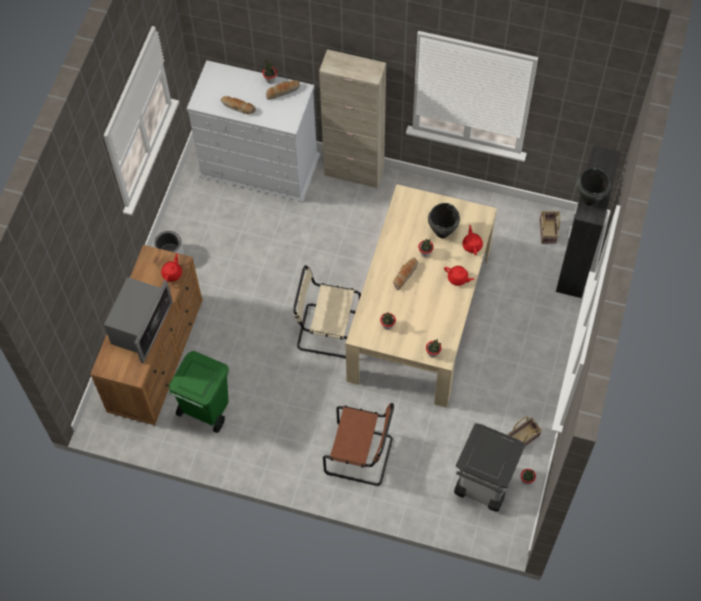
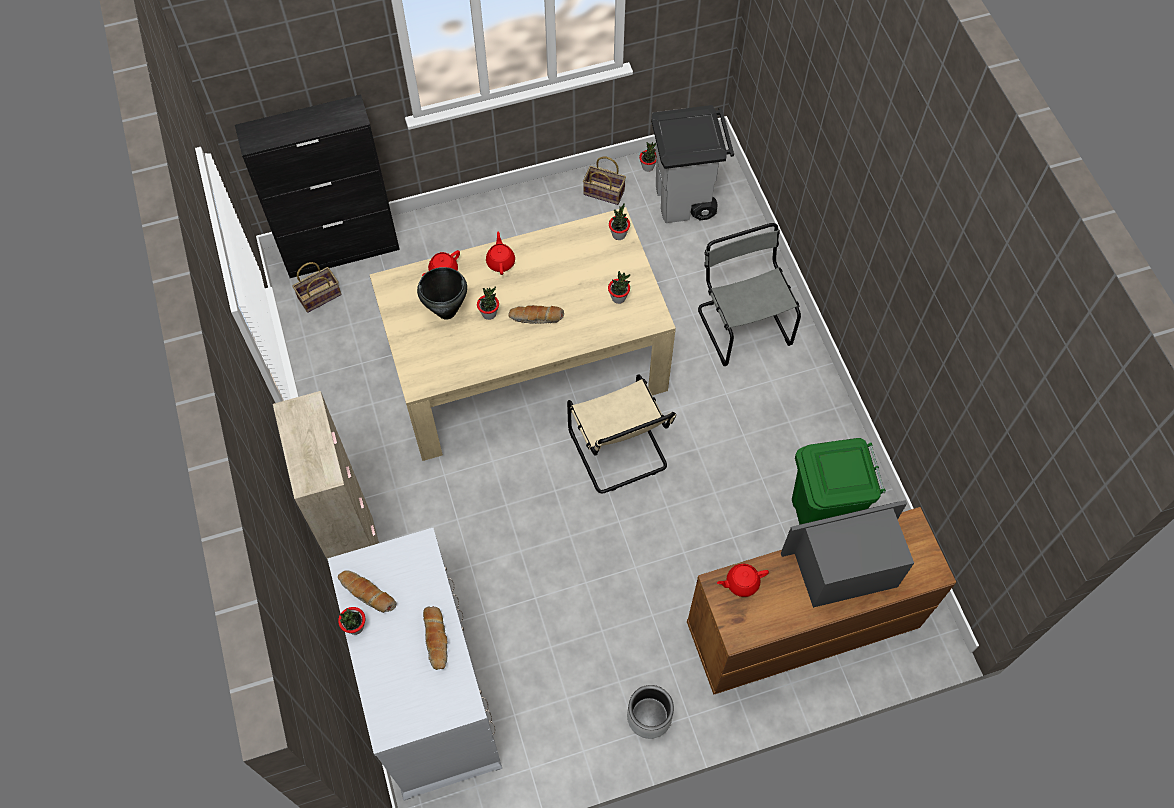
camera: 125 degrees left, 0 degrees up
(361, 455) = (742, 324): brown chair -> grey chair
(589, 200) = (331, 122): black cooking pot -> none

